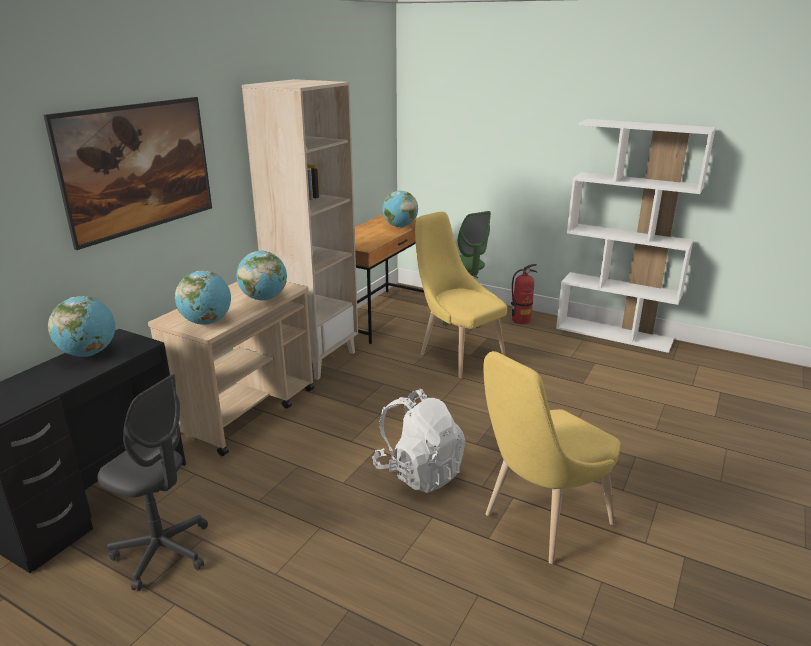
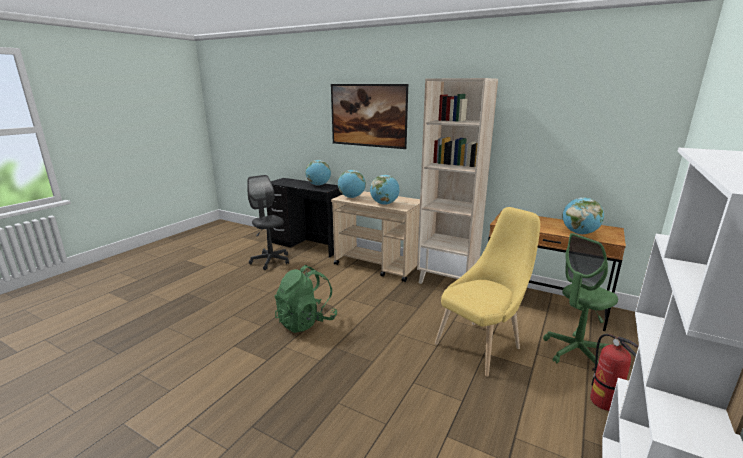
camera: 90 degrees right, 5 degrees down
(162, 552) = (270, 261): grey office chair -> grey office chair turned 120 degrees clockwise
(419, 472) = (306, 321): white backpack -> green backpack
(541, 522) = (237, 370): yellow chair -> none

